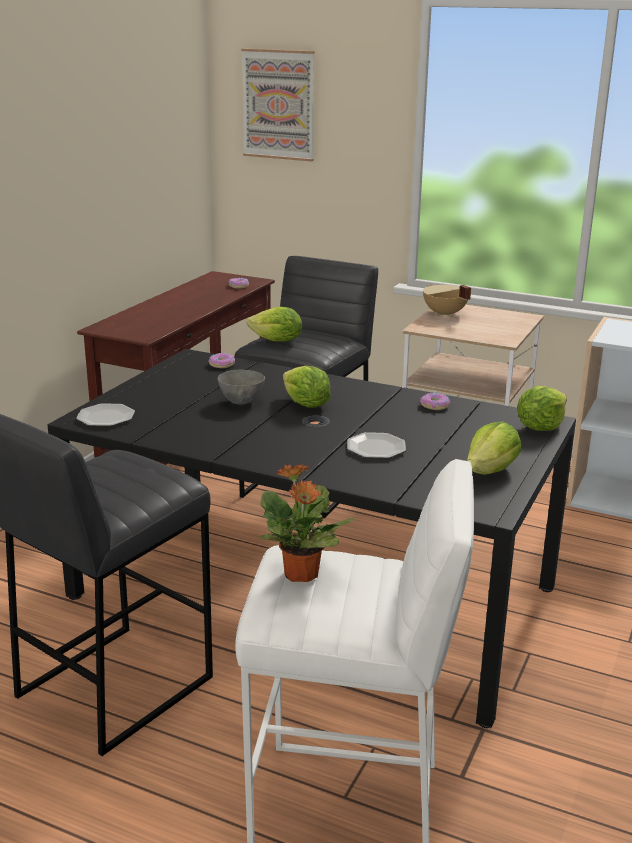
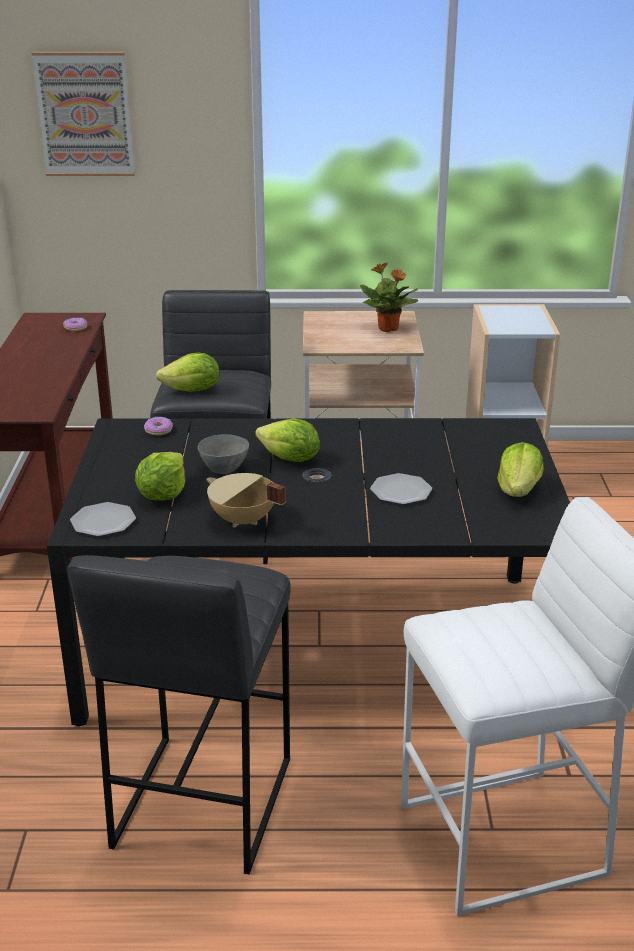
camera: 25 degrees left, 5 degrees up
(301, 575) = (474, 640): potted plant -> potted plant (388, 329)
(434, 406) = (408, 433): donut -> none
(444, 314) = (324, 326): beige cooking pot -> beige cooking pot (243, 521)
(540, 427) = (516, 434): lettuce -> lettuce (163, 494)

